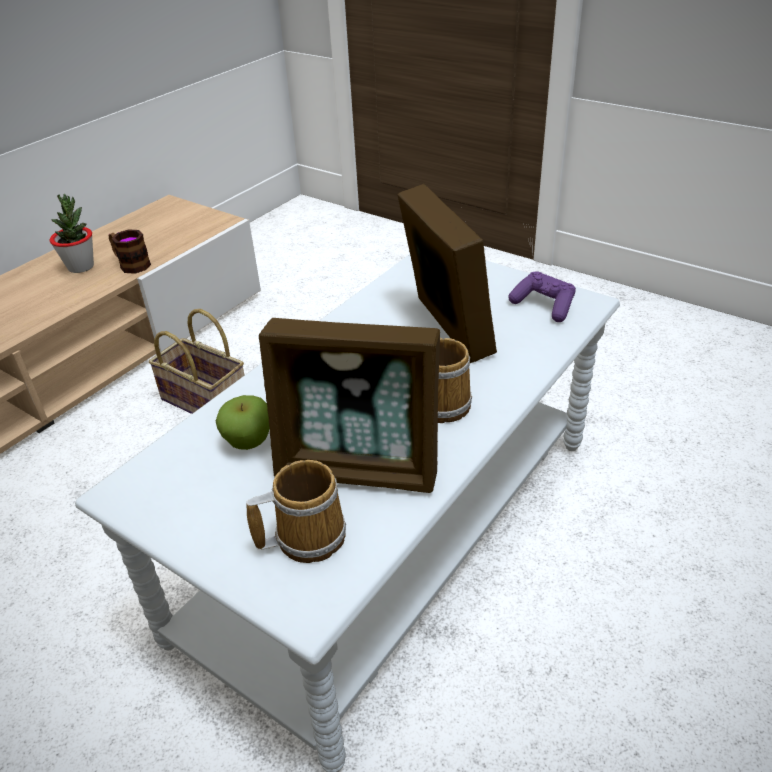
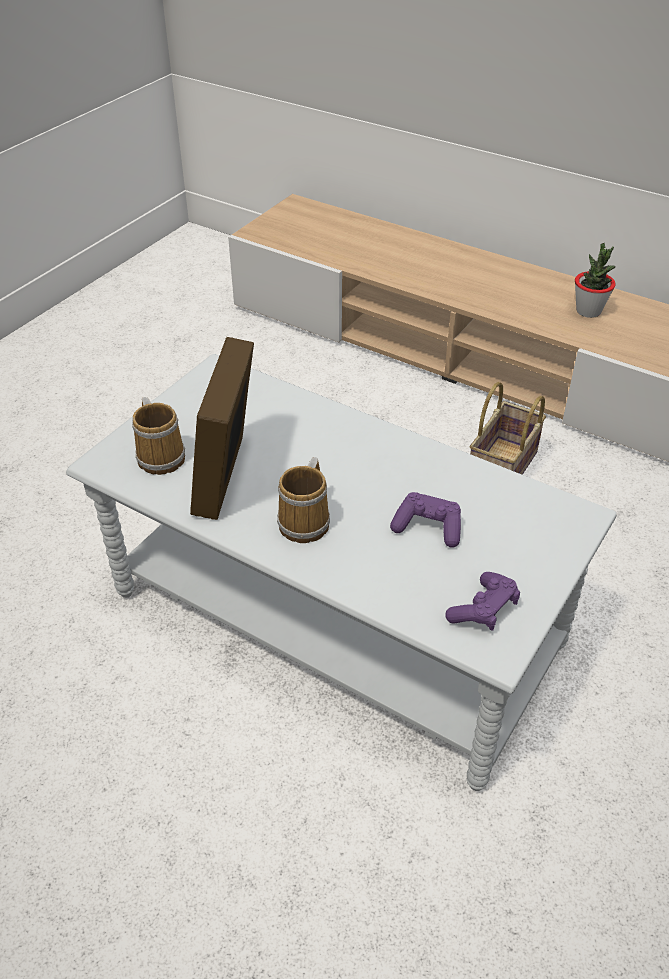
camera: 85 degrees right, 5 degrees up
(131, 264) = (602, 339): mug -> none
(249, 442) = (262, 418): apple -> none
(446, 328) = (428, 527): picture frame -> purple game controller

